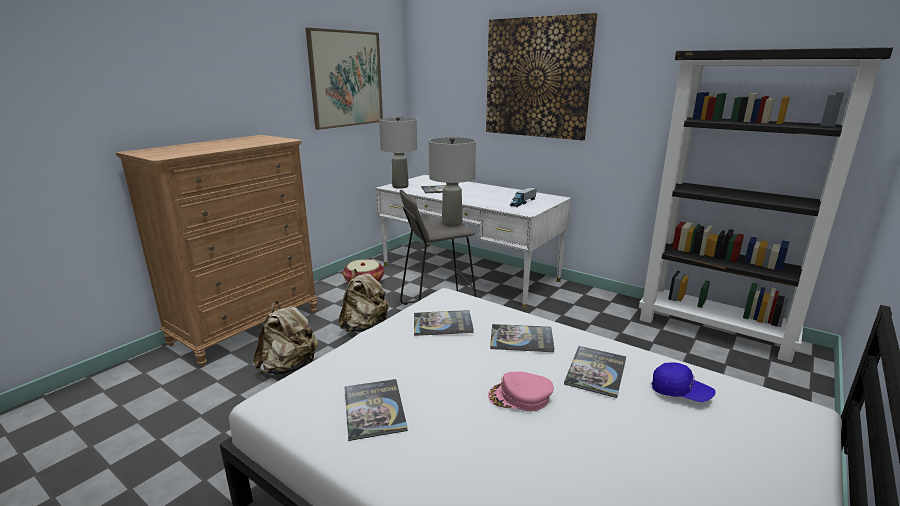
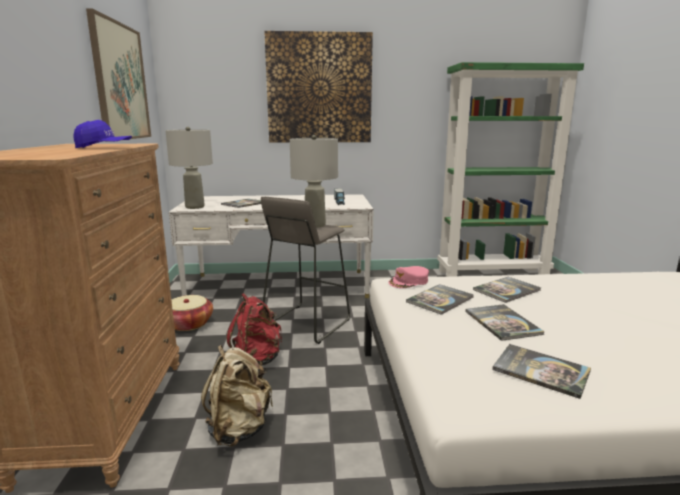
camera: 40 degrees left, 5 degrees down
(364, 327) = (257, 360): beige backpack -> red backpack
(520, 397) = (587, 320): pink cap -> pink cap (409, 281)
(596, 371) = (581, 291): book -> book (502, 323)
(680, 392) = (631, 286): blue cap -> blue cap (104, 148)
(715, 330) = (493, 274): black bookcase -> green bookcase

